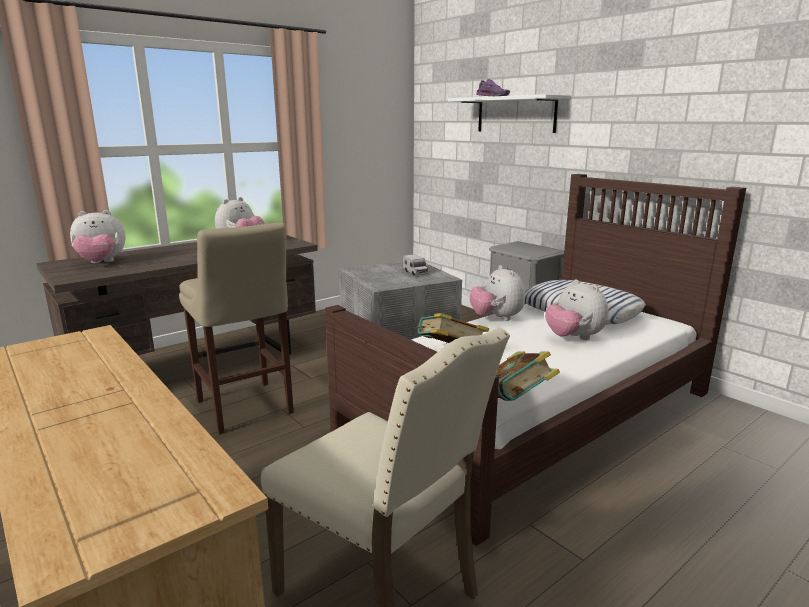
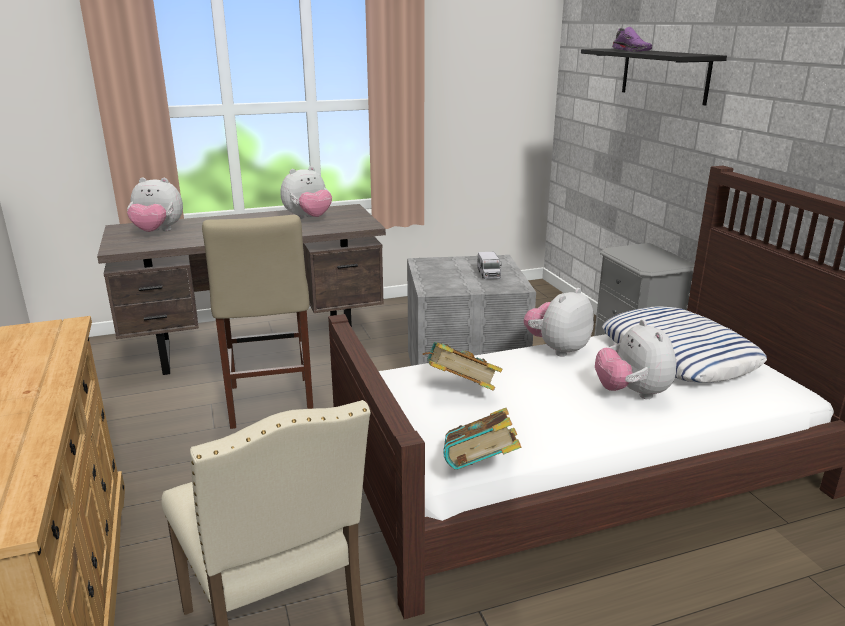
camera: 20 degrees right, 5 degrees up
(496, 318) = (557, 349): plush toy -> plush toy turned 45 degrees clockwise
(516, 114) = (664, 75): white shelf -> black shelf

